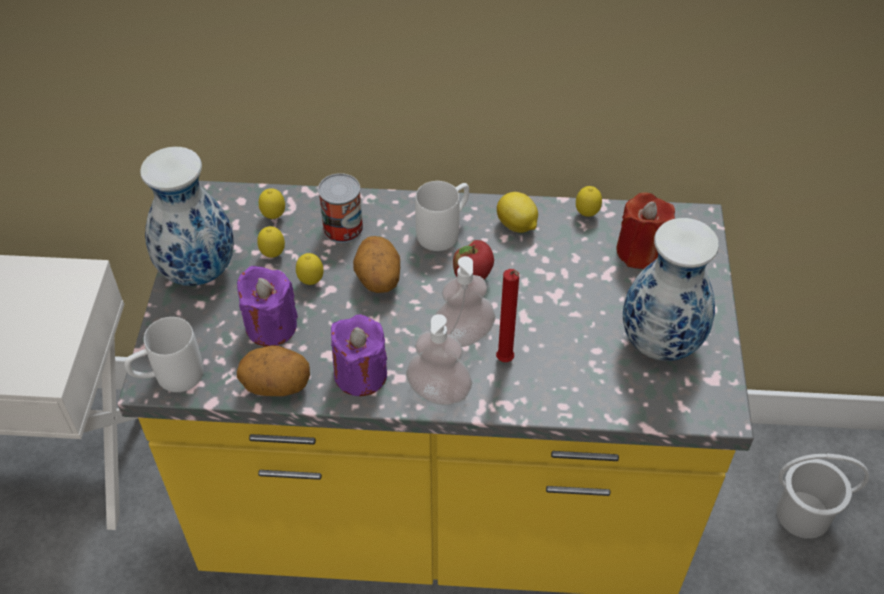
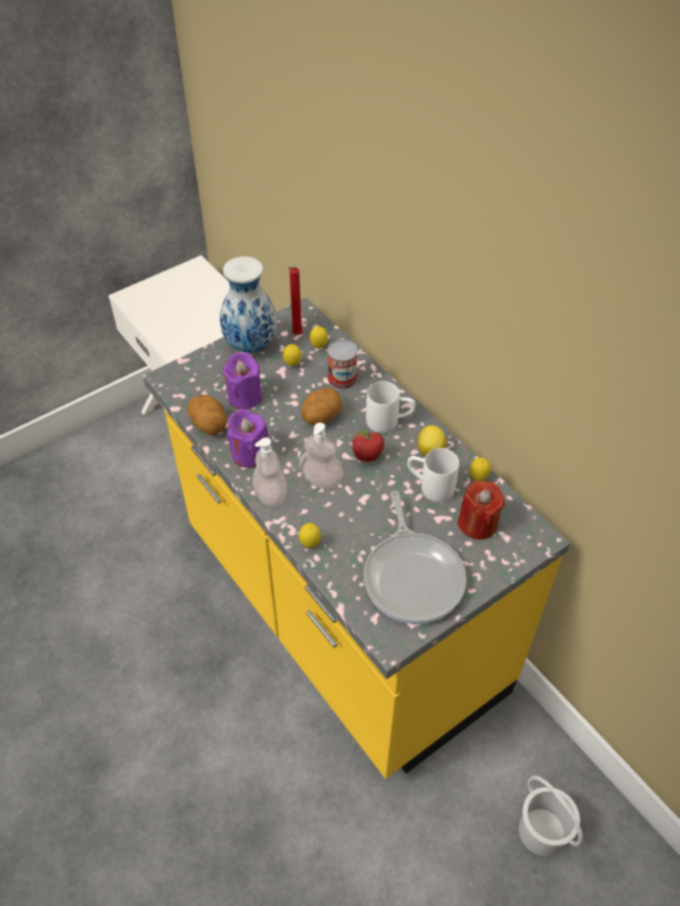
camera: 50 degrees right, 0 degrees up
(169, 378) = (174, 382): white mug -> white mug (429, 486)
(311, 282) = (290, 392): lemon -> lemon (310, 544)
(505, 362) = (321, 511): red candle -> red candle (296, 335)
(659, 342) = (413, 576): vase -> frying pan

